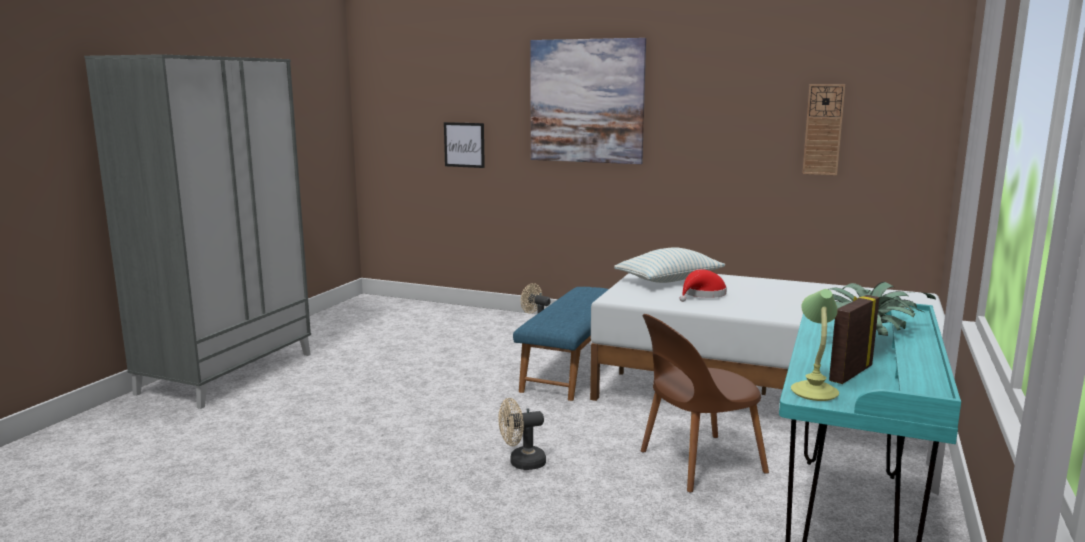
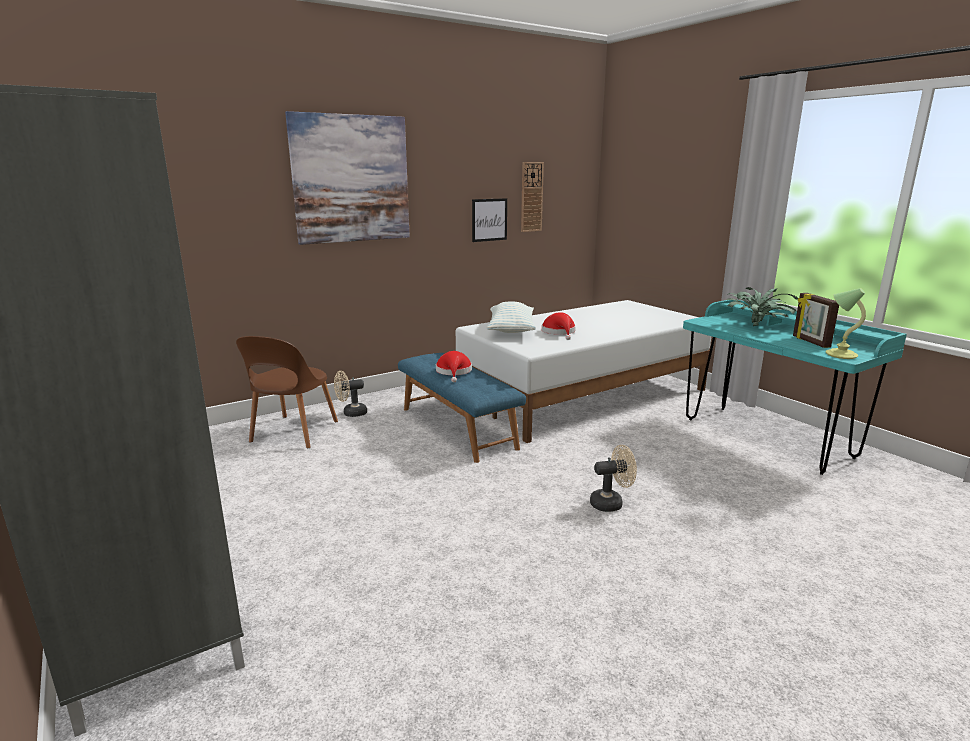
camera: 55 degrees left, 5 degrees up
(464, 145) = (208, 236): picture -> picture (489, 220)
(521, 463) = (611, 503): beige fan -> beige fan turned 120 degrees counterclockwise
(572, 304) = (454, 372): none -> red hat
(697, 463) = (664, 446): brown chair -> brown chair (293, 433)

